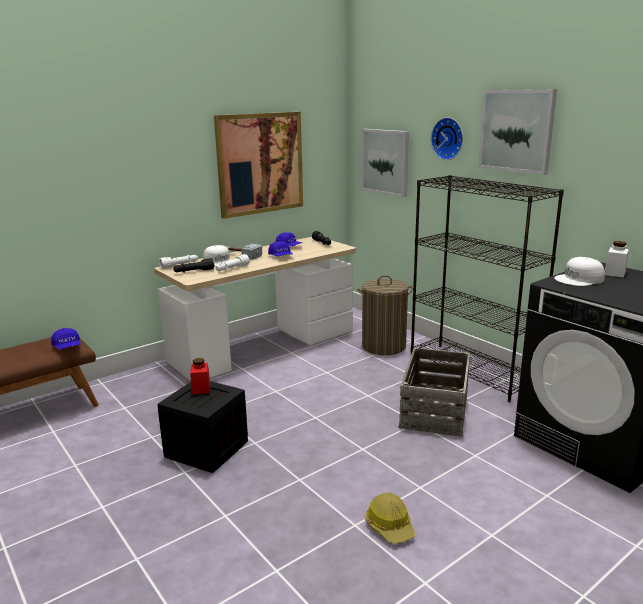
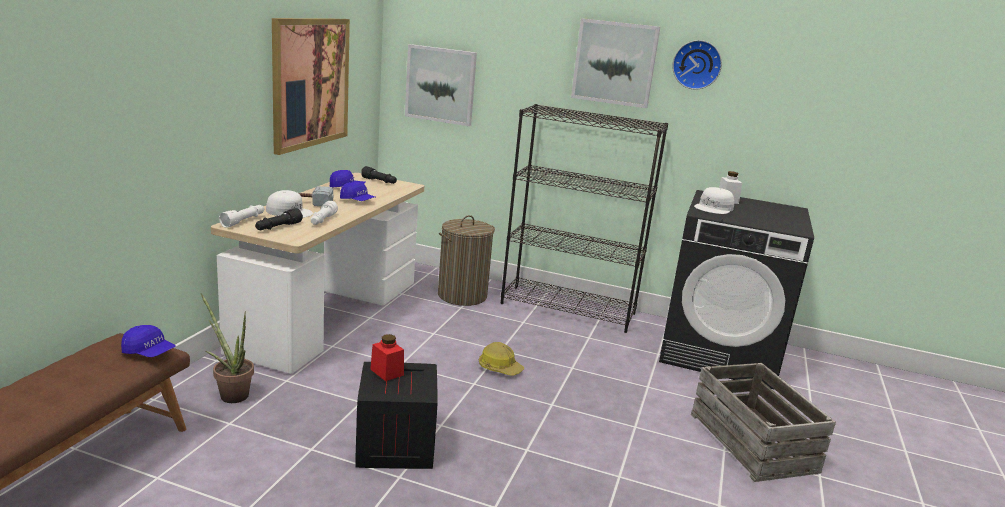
camera: 35 degrees left, 0 degrees up
(145, 389) = (230, 394): none -> potted plant
(390, 526) = (647, 468): hard hat -> hard hat (499, 368)
(435, 409) = (574, 351): crate -> crate (753, 442)
(449, 138) = (531, 64): wall clock -> wall clock (697, 64)

